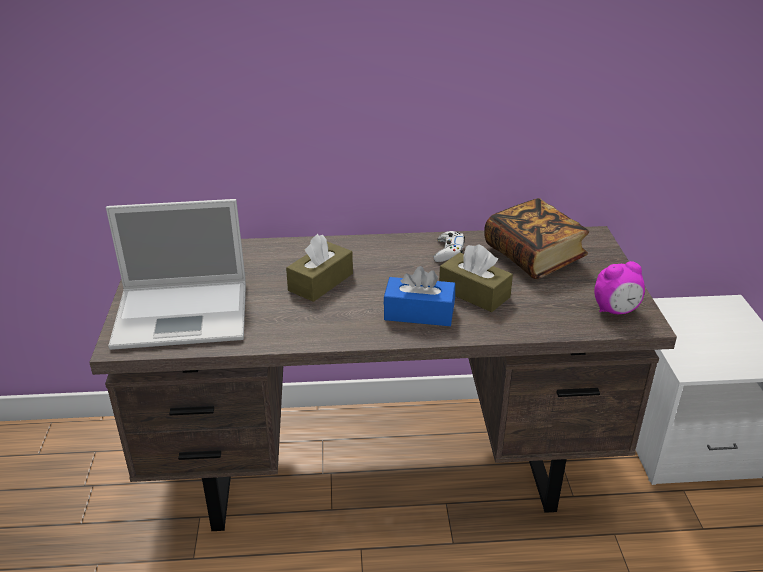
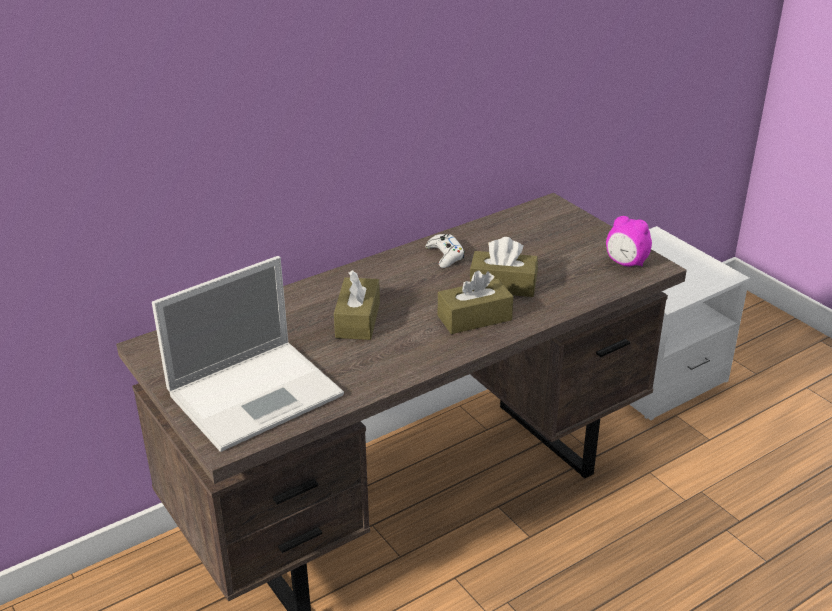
camera: 30 degrees left, 0 degrees up
(419, 313) = (474, 318): blue tissue box -> brown tissue box
(533, 256) = (520, 237): book -> none
(615, 310) = (626, 263): alarm clock -> alarm clock turned 75 degrees clockwise

